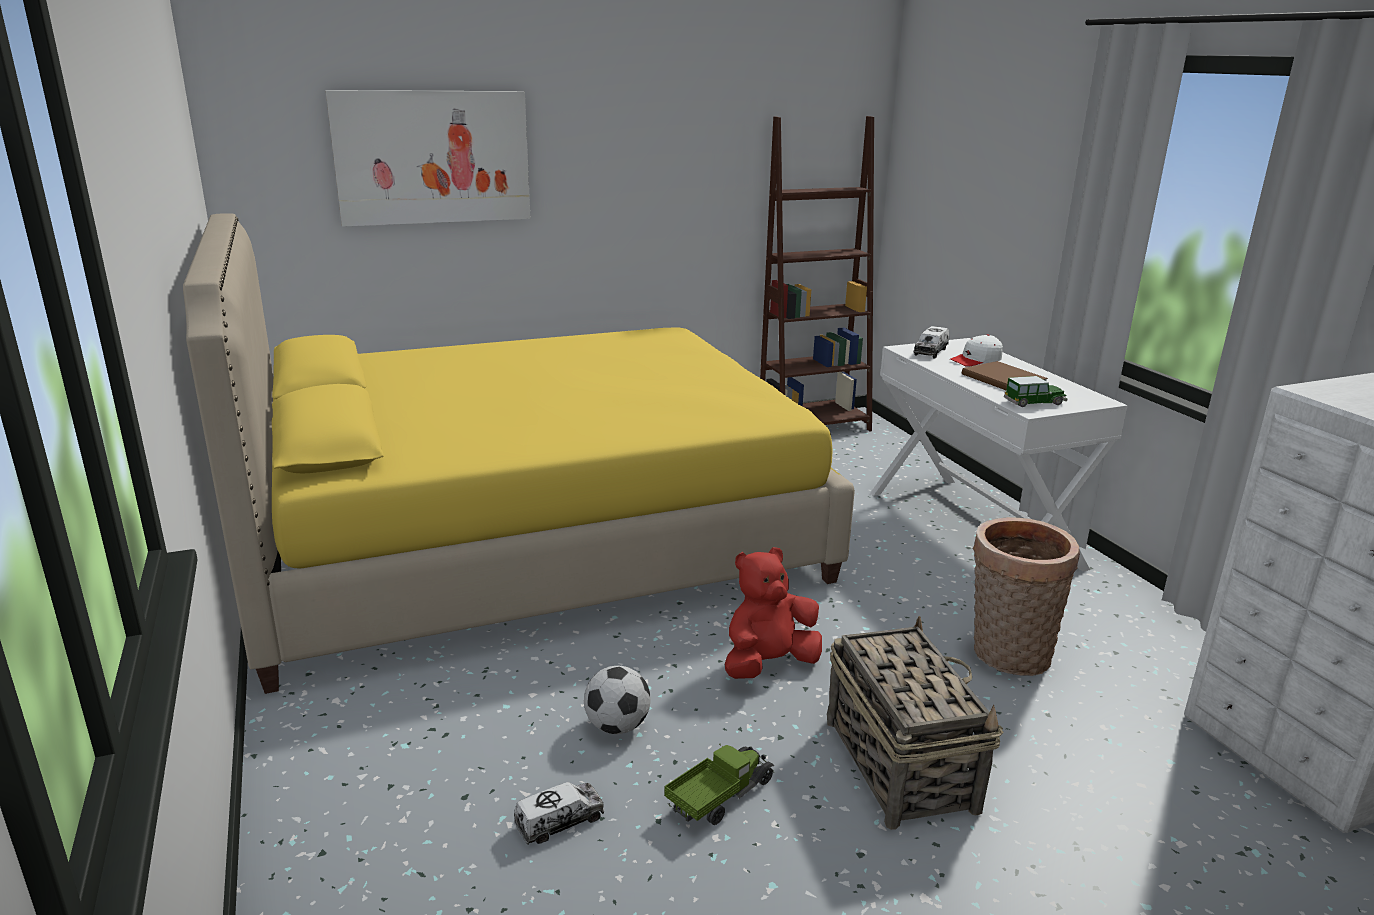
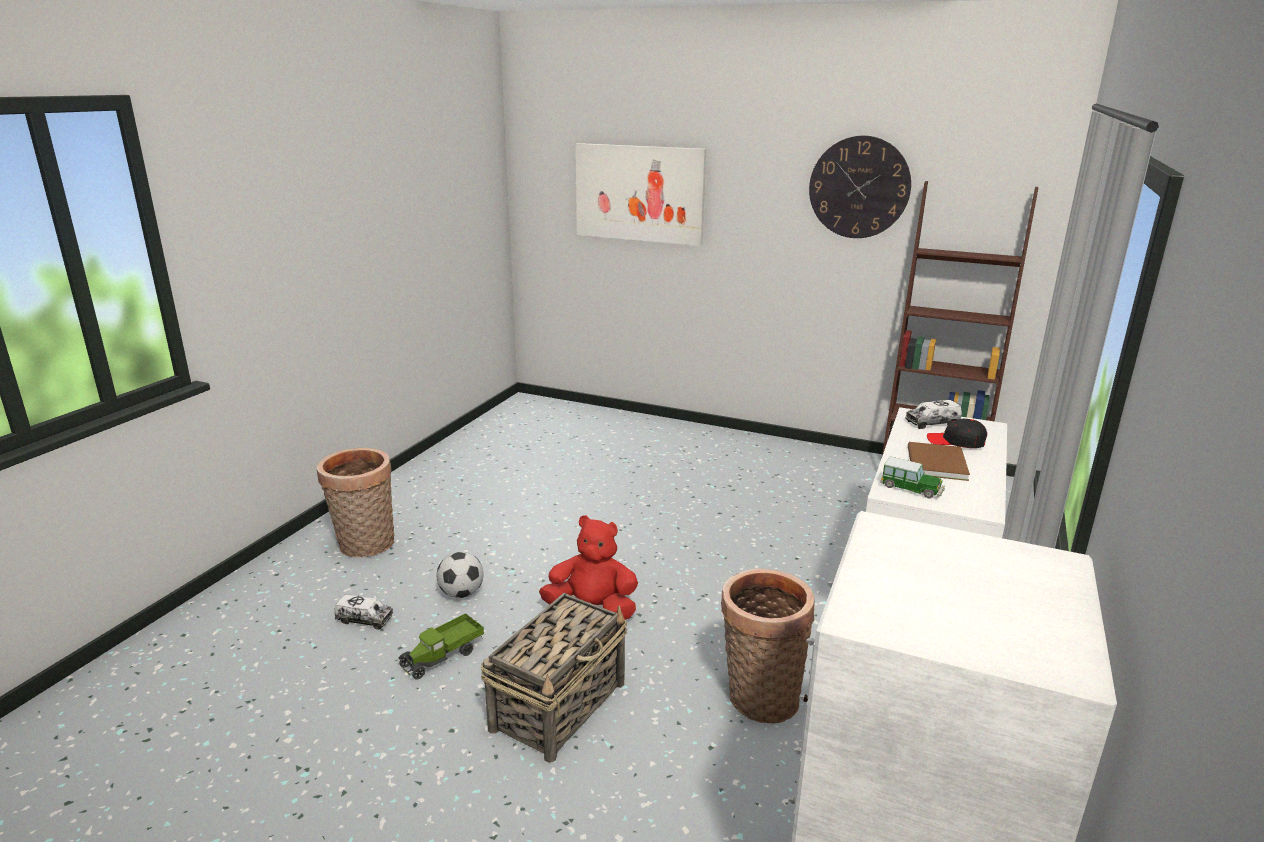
camera: 45 degrees right, 0 degrees up
(392, 746) = (365, 546): none -> basket
(532, 540) = (593, 476): yellow bed -> none
(706, 129) = (859, 187): none -> wall clock
(720, 797) = (443, 656): toy truck -> toy truck turned 135 degrees clockwise
(976, 360) = (956, 442): white cap -> black cap

